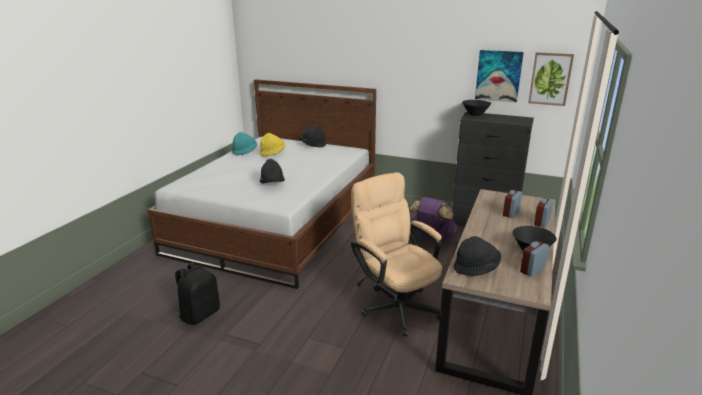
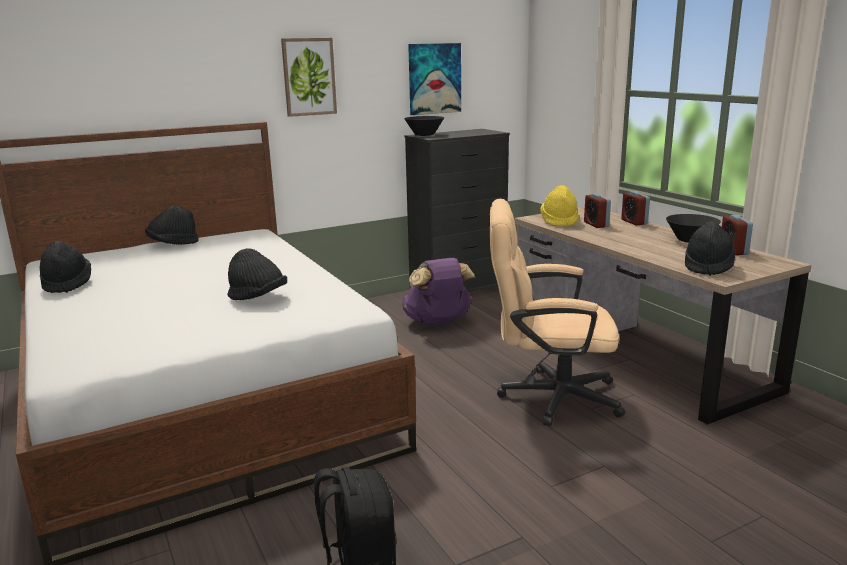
camera: 50 degrees left, 5 degrees down
(244, 151) = (67, 284): turquoise hat -> black hat
(272, 153) = (132, 270): yellow hat -> yellow hat (559, 221)
(550, 79) = (490, 76): picture -> picture (309, 77)

